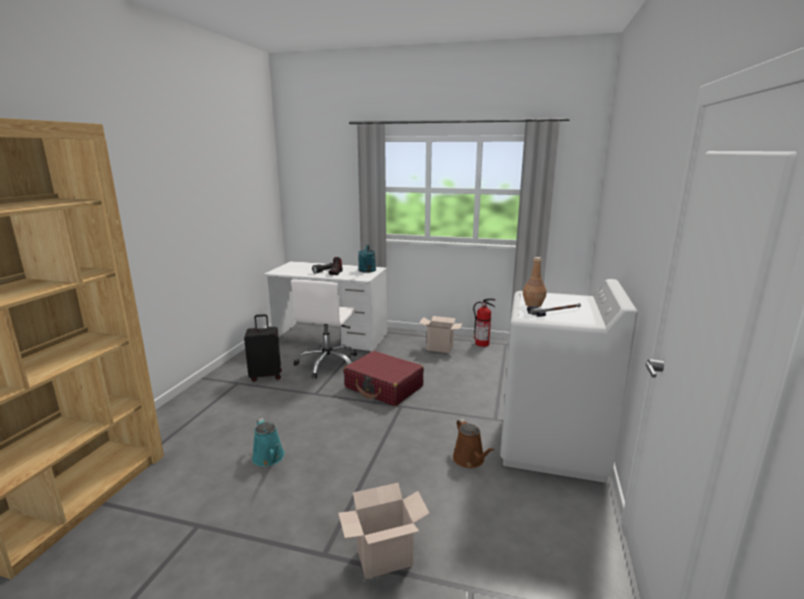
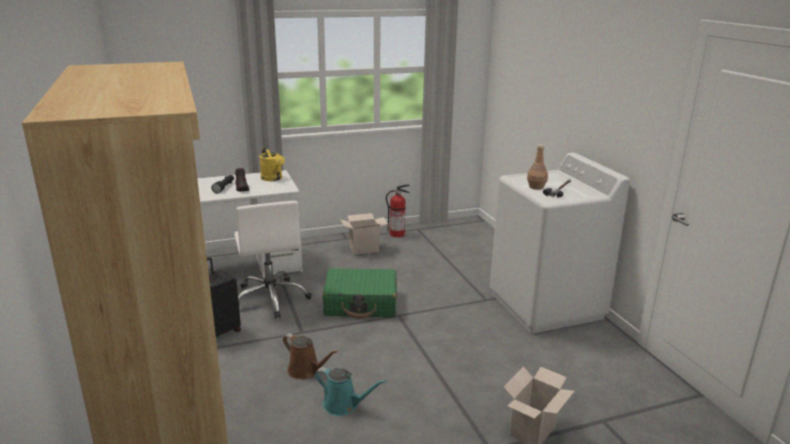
camera: 35 degrees left, 5 degrees up
(366, 271) = (273, 179): turquoise watering can -> yellow watering can
(384, 387) = (361, 303): red suitcase -> green suitcase
(470, 460) = (506, 338): brown watering can -> brown watering can (306, 371)

